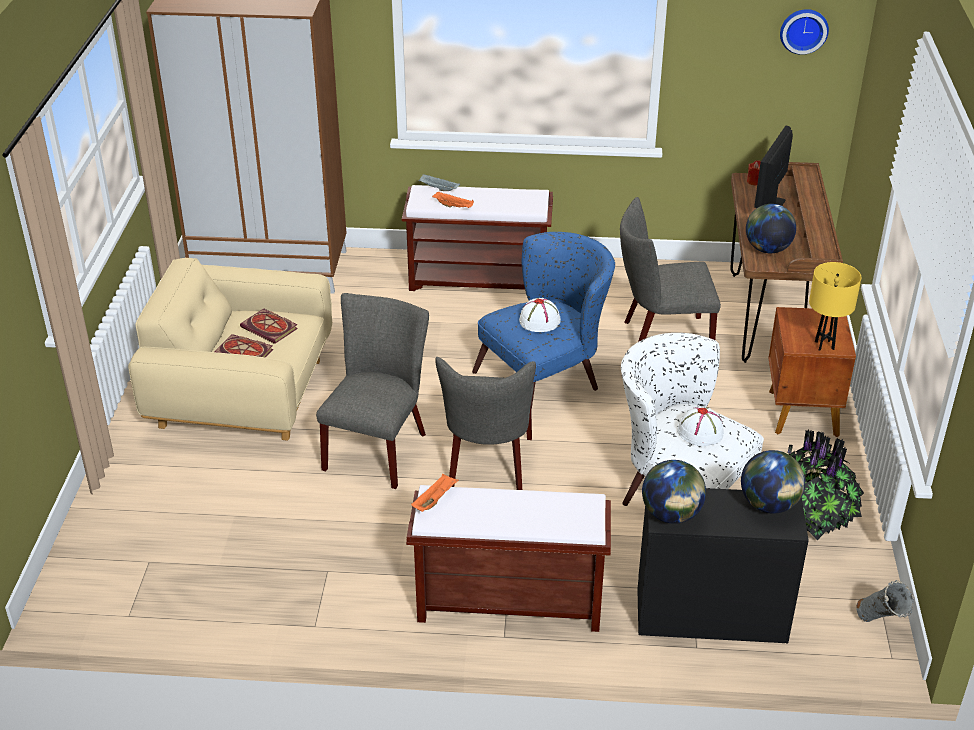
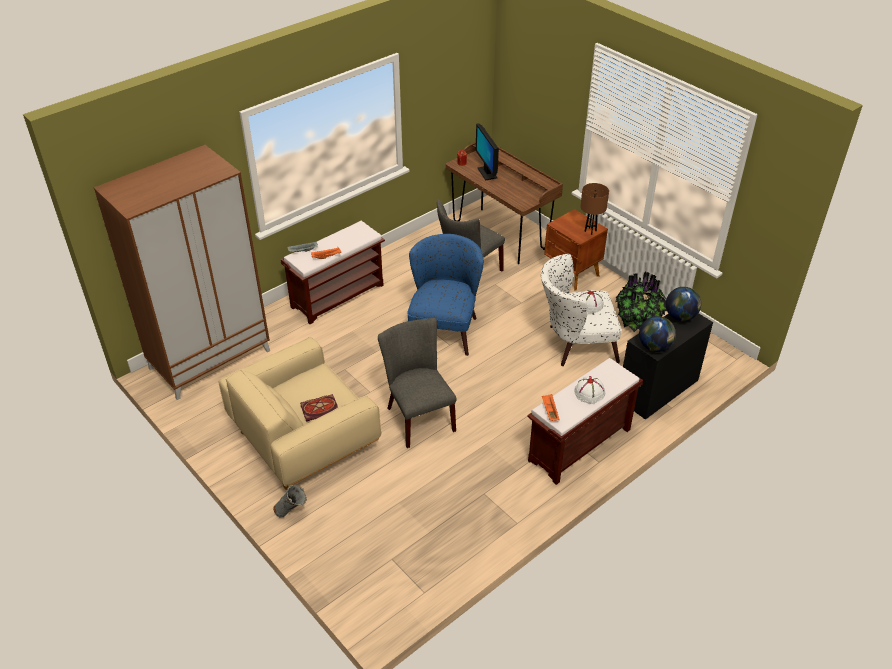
camera: 45 degrees left, 5 degrees up
(271, 328) = (312, 386): book -> none
(488, 468) = (482, 390): grey chair -> none
(540, 321) = (447, 294): white hat -> white hat (589, 392)
(767, 249) = (516, 196): globe -> none
(803, 30) = (465, 65): wall clock -> none
(824, 345) = (590, 231): yellow table lamp -> brown table lamp
(881, 625) = (716, 348): grey vase -> grey vase (292, 513)

